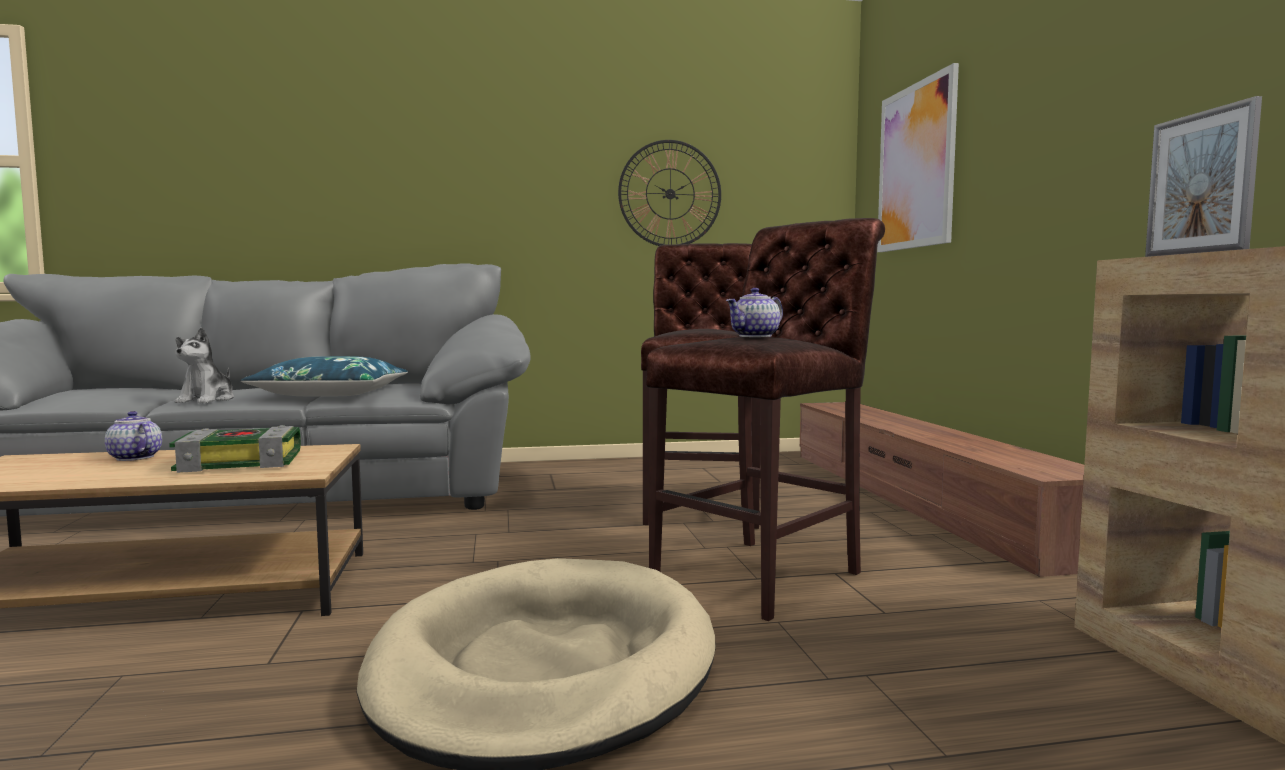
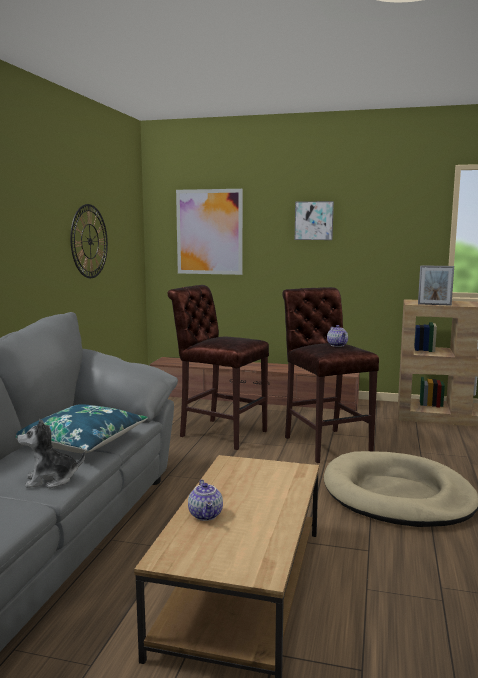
camera: 65 degrees left, 5 degrees up
(133, 458) = (206, 515): teapot -> teapot turned 75 degrees counterclockwise
(207, 400) = (51, 480): plush toy -> plush toy turned 135 degrees clockwise
(242, 462) = (255, 483): book -> none
(1064, 89) = (314, 220): none -> picture

